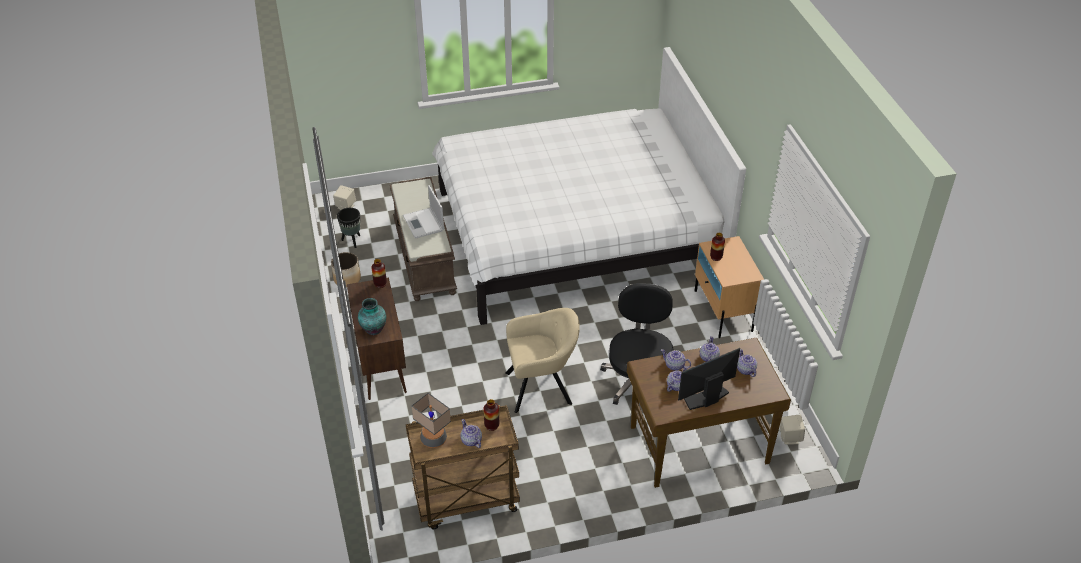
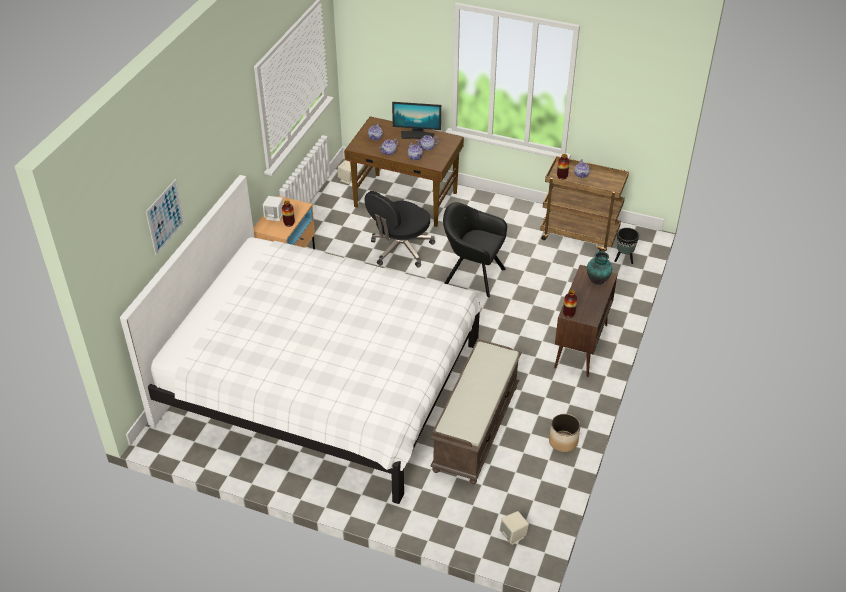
camera: 145 degrees left, 0 degrees up
(352, 241) = (533, 484): black planter -> black planter (623, 259)
(424, 224) = (481, 379): laptop -> none
(433, 439) = (605, 185): table lamp -> none
(541, 387) = (472, 275): beige armchair -> black armchair
(705, 59) = (165, 217): none -> picture
(737, 257) = (274, 216): none -> white speaker

